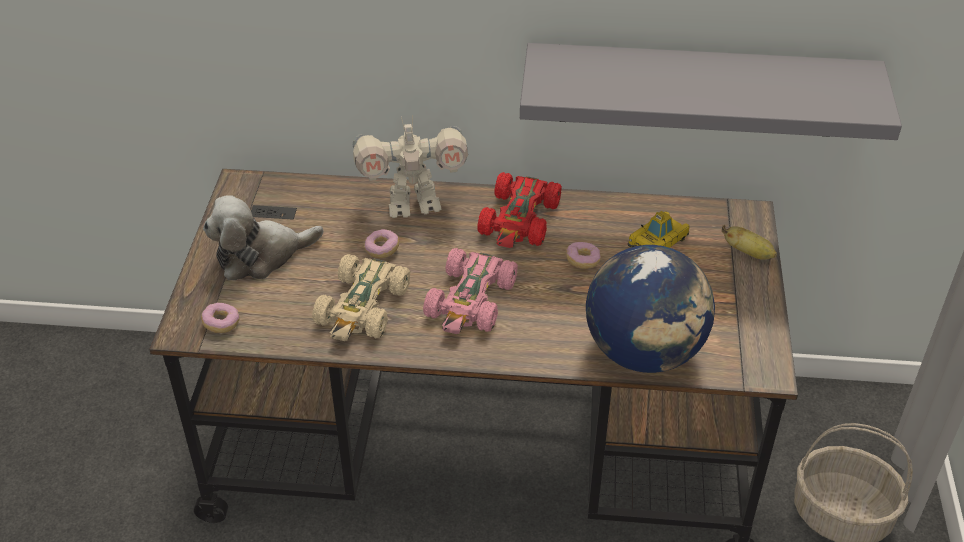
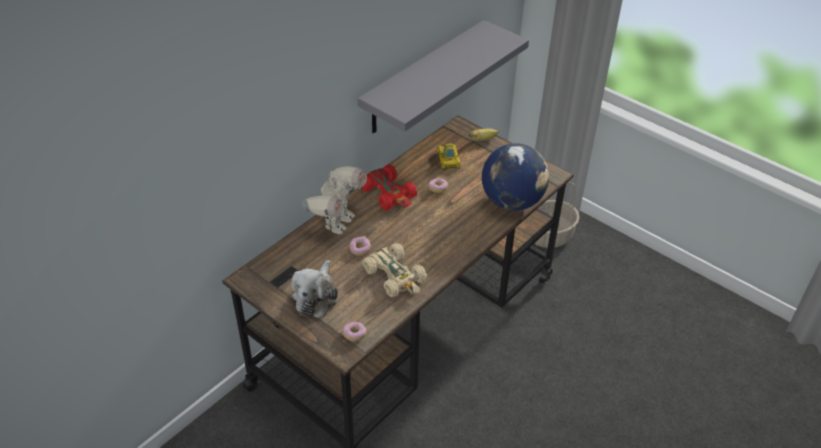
camera: 55 degrees left, 0 degrees up
(471, 301) = (428, 237): pink toy car -> none

